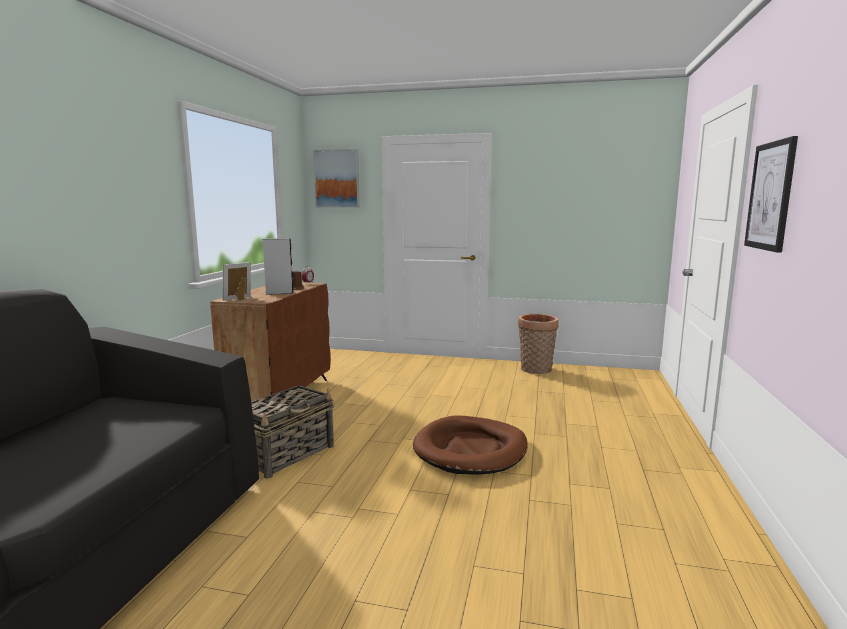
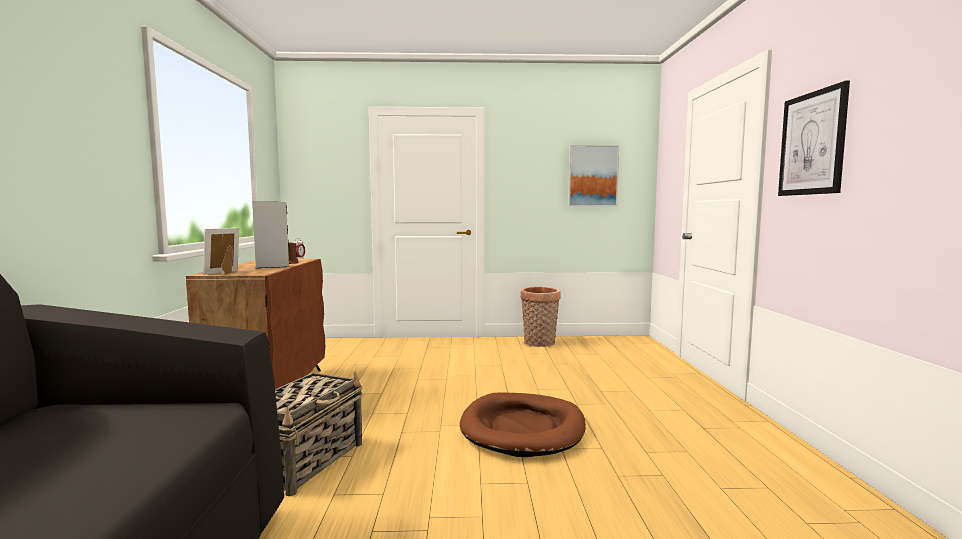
camera: 15 degrees left, 5 degrees down
(337, 179) = (318, 150): picture -> picture (592, 176)

